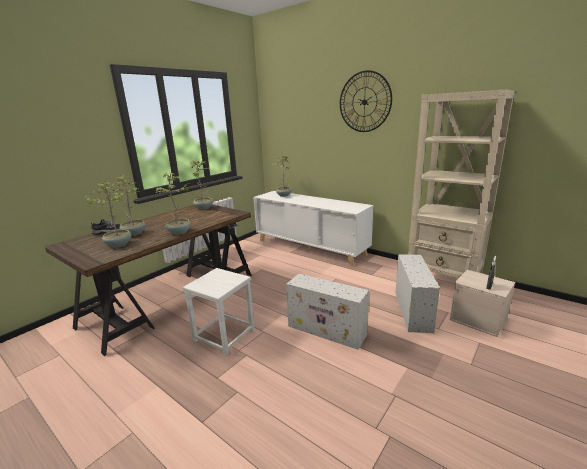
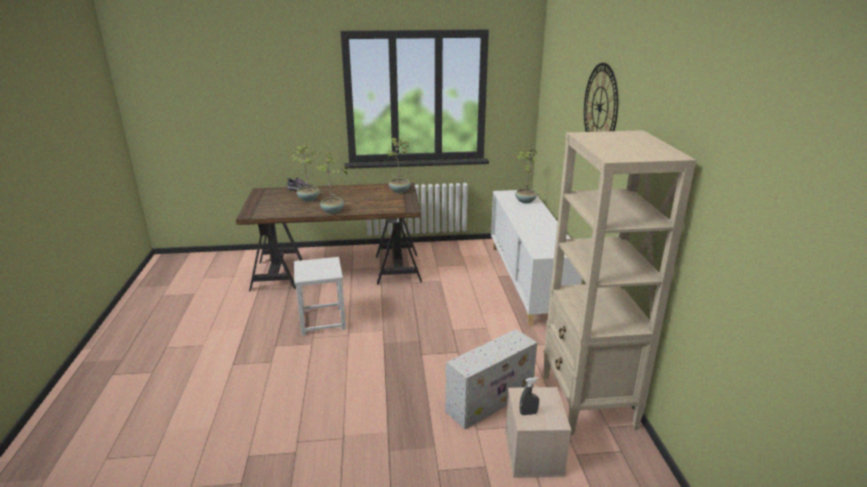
camera: 45 degrees right, 5 degrees up
(118, 244) = (283, 205): potted plant -> none
(328, 330) = (389, 365): white storage box -> none

